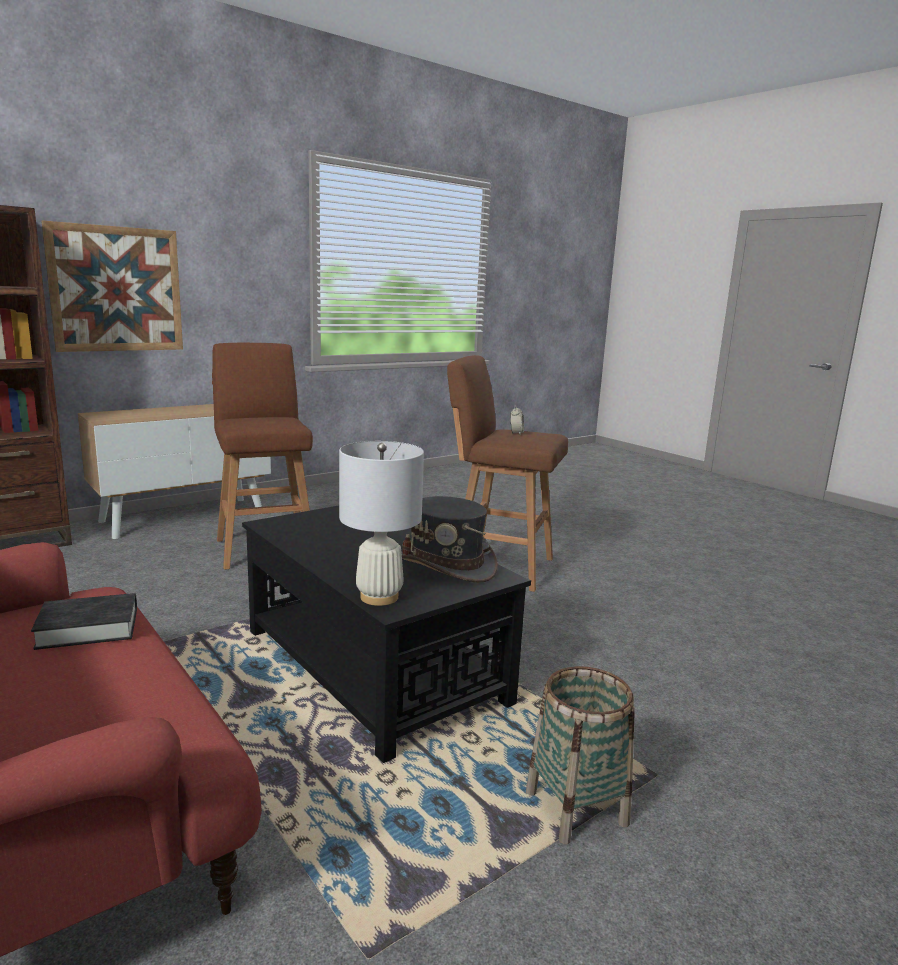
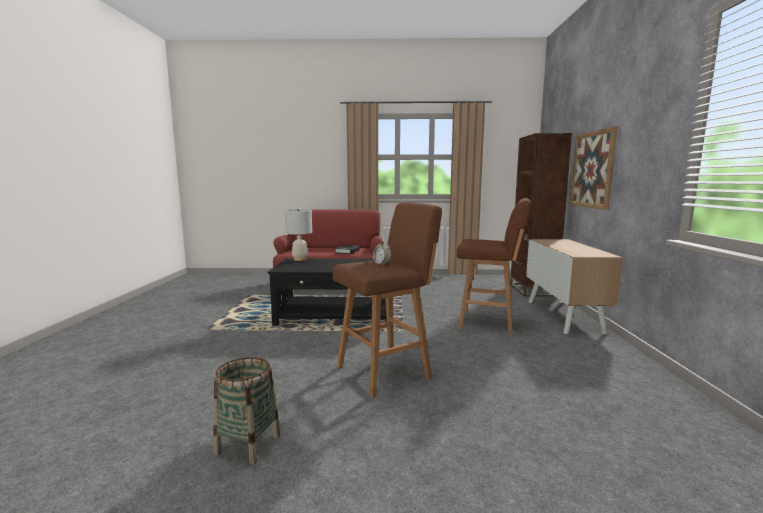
camera: 130 degrees right, 5 degrees down
(446, 565) = (301, 267): grey hat -> none
(576, 808) = (227, 317): basket -> basket (248, 444)

